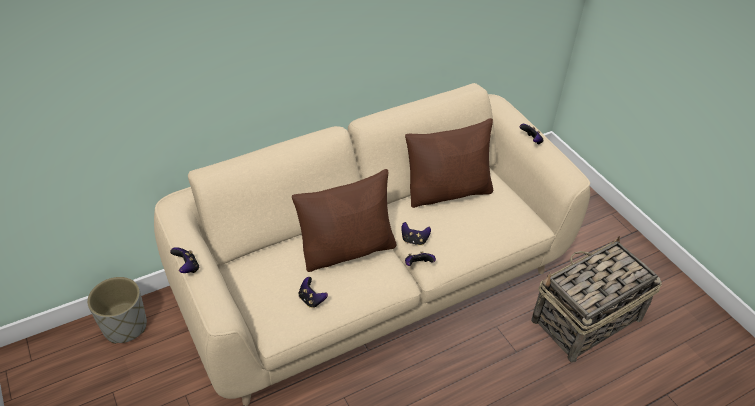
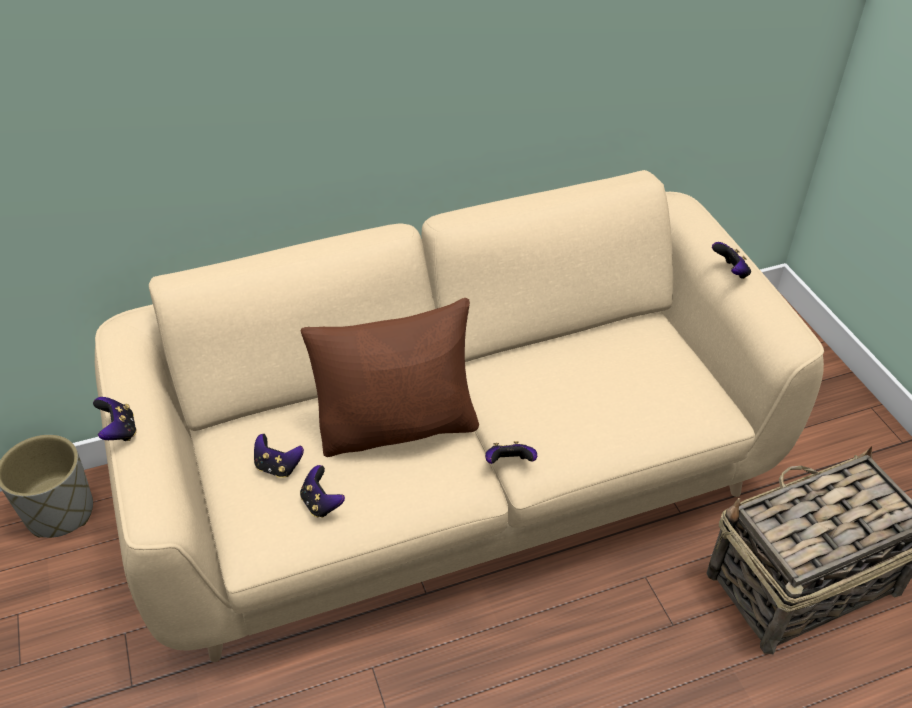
camera: 10 degrees right, 0 degrees up
(414, 240) = (511, 421): game controller -> game controller (278, 467)
(448, 192) = (583, 346): brown pillow -> none

